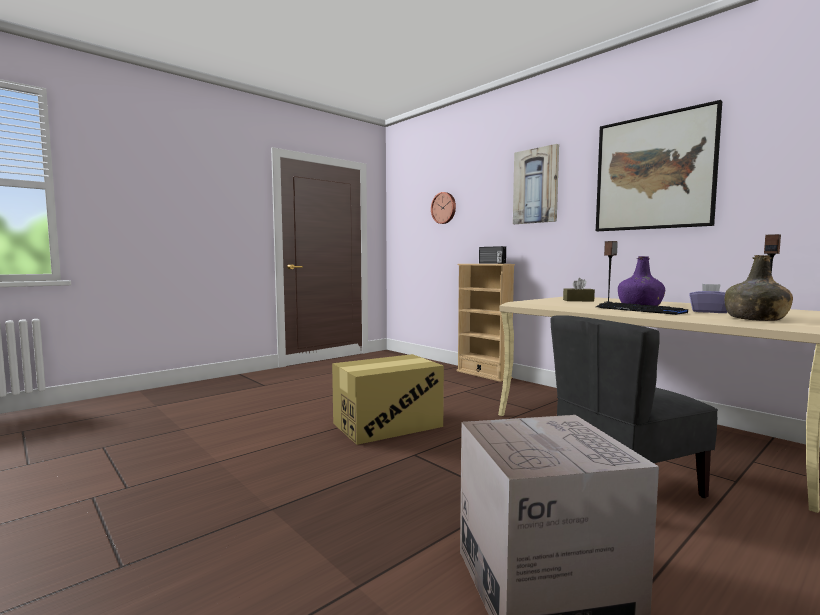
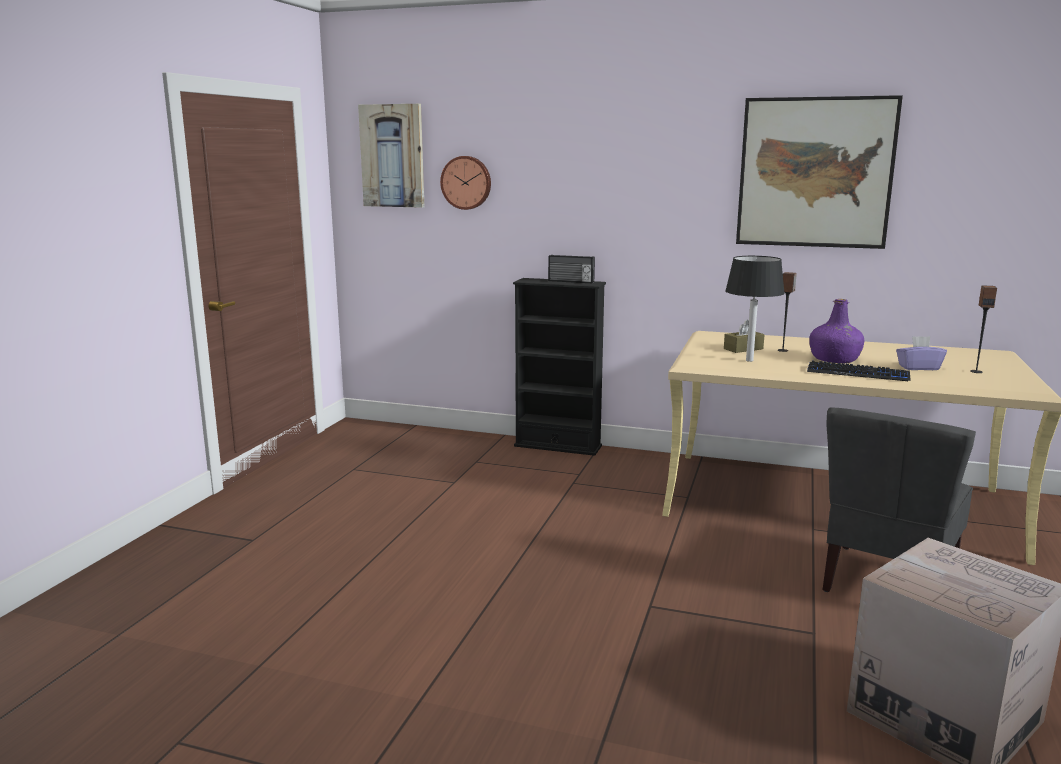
camera: 30 degrees left, 10 degrees up
(388, 425) = (555, 568): cardboard box -> none
(483, 374) = (558, 446): beige bookcase -> black bookcase
(536, 186) = (641, 168): picture -> picture (392, 156)
(566, 303) = (749, 360): none -> black table lamp
(755, 319) = (982, 382): green bottle -> none

